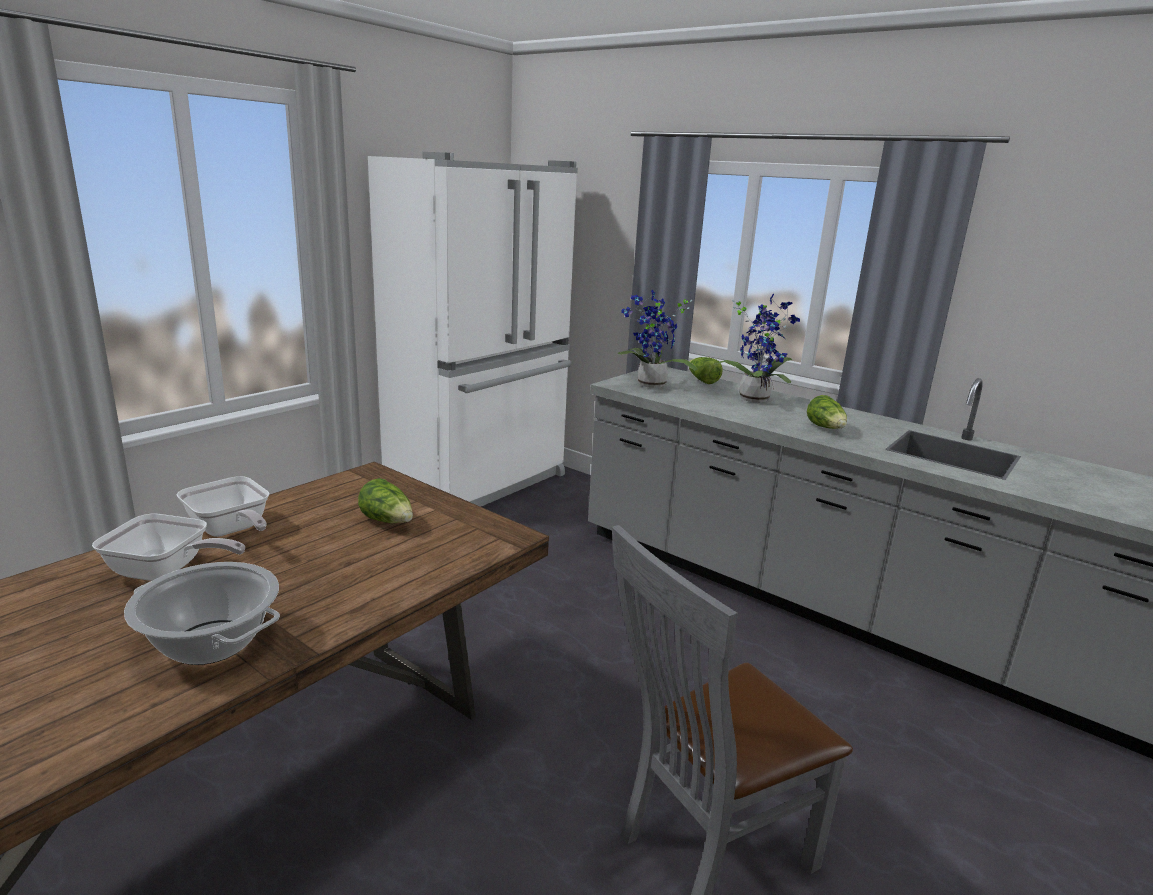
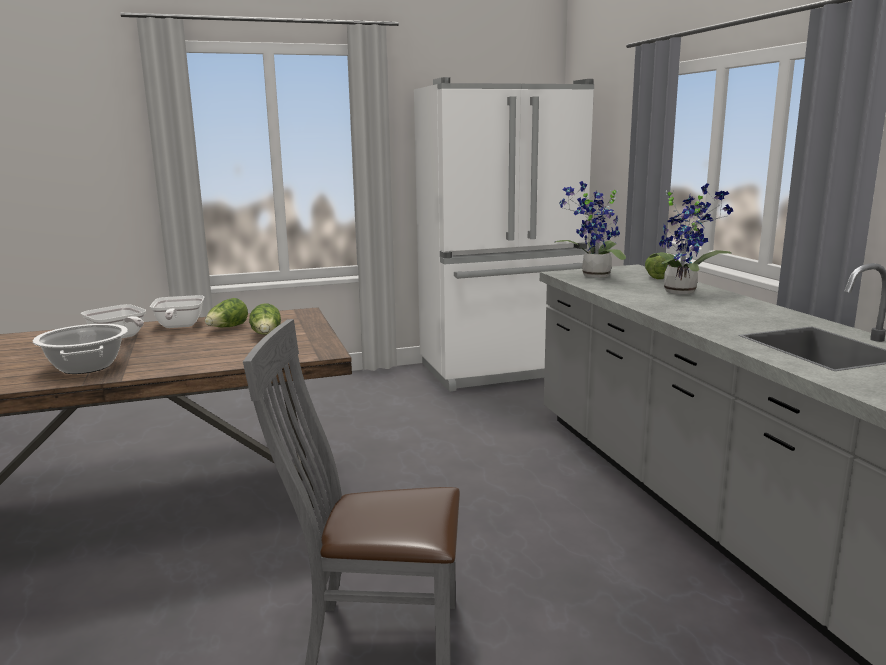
camera: 35 degrees right, 5 degrees down
(826, 428) = (707, 316): lettuce -> lettuce (227, 328)

